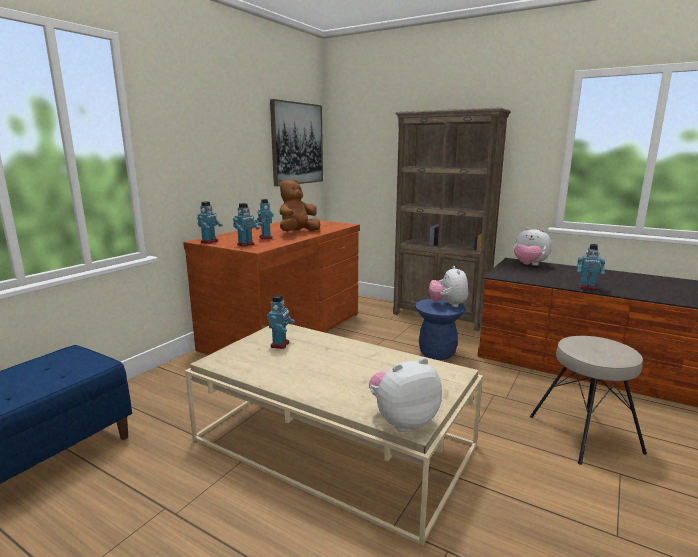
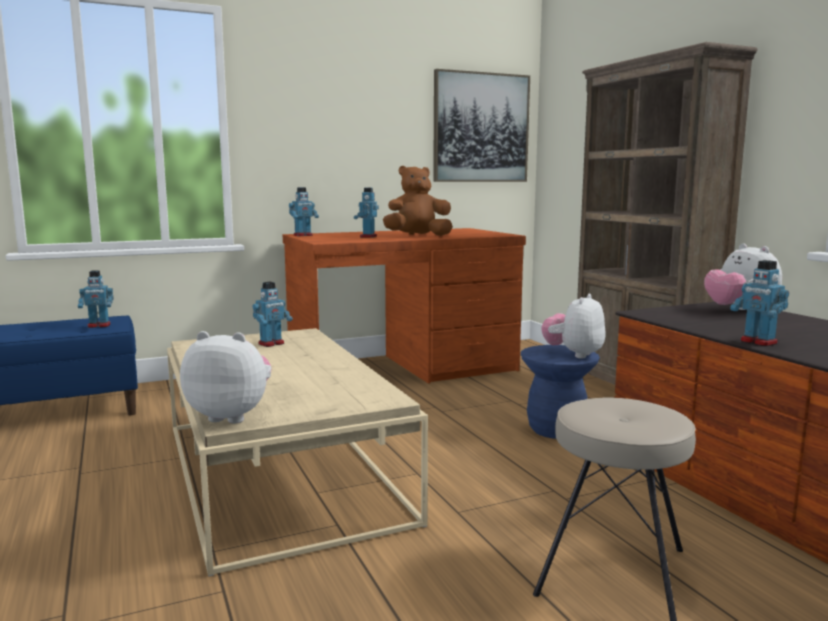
camera: 35 degrees right, 5 degrees down
(246, 245) = (327, 239): toy robot -> toy robot (99, 326)

